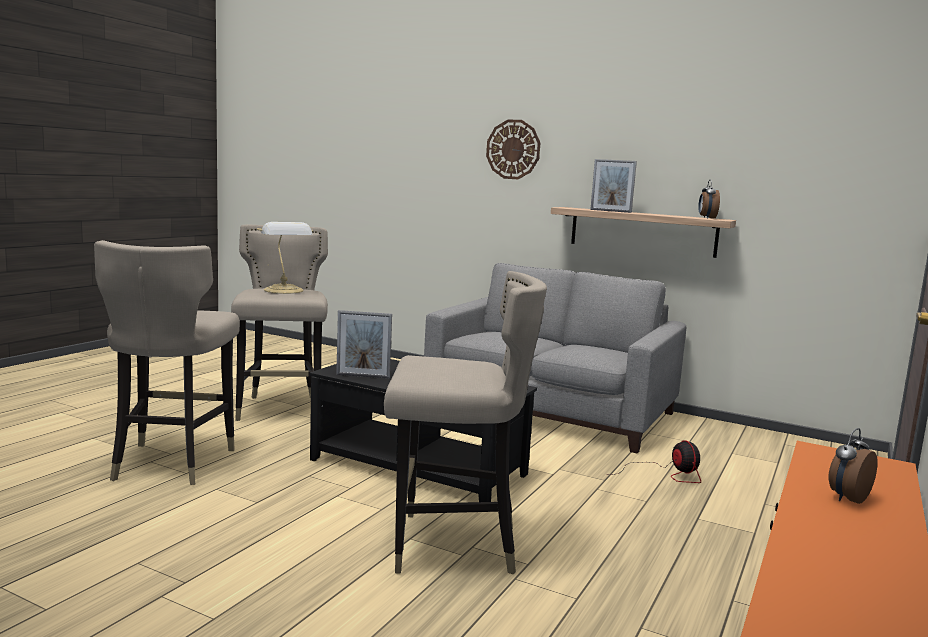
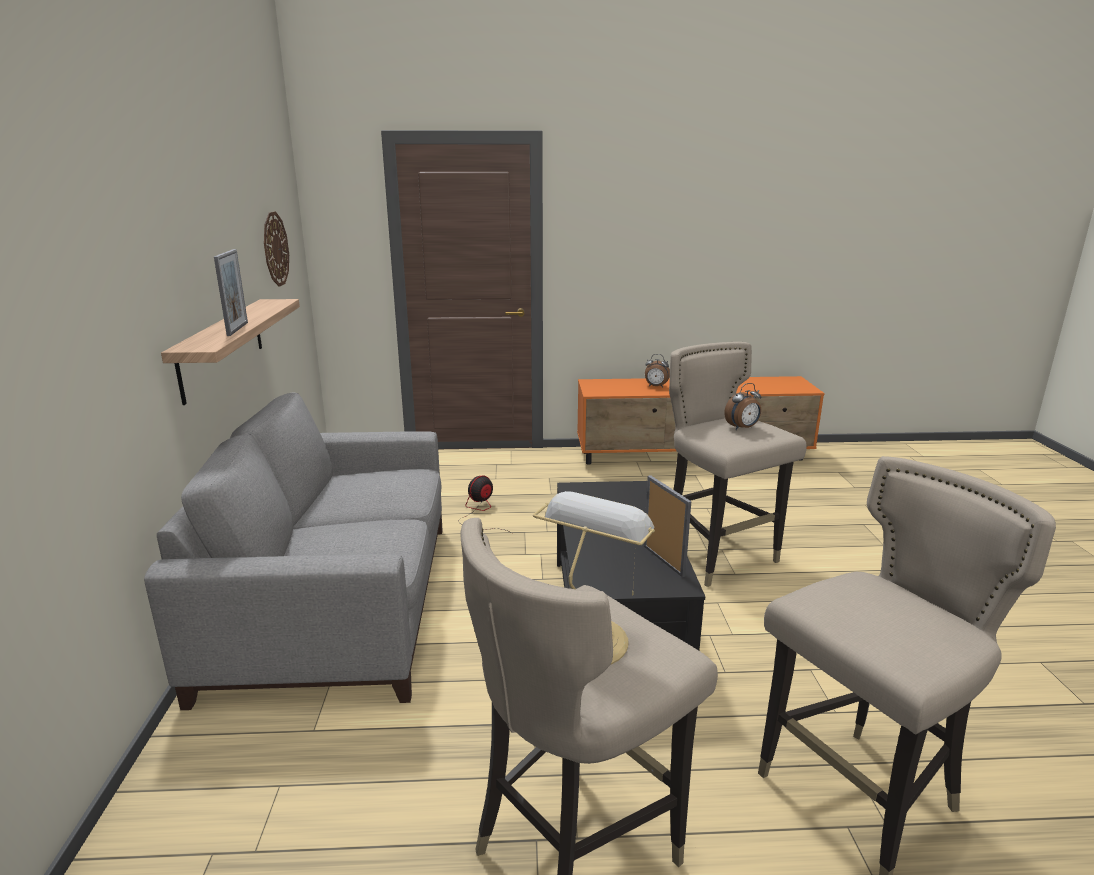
camera: 120 degrees left, 10 degrees up
(513, 149) = (79, 268): wall clock -> wall clock (275, 249)
(706, 218) = (269, 304): alarm clock -> alarm clock (742, 428)

